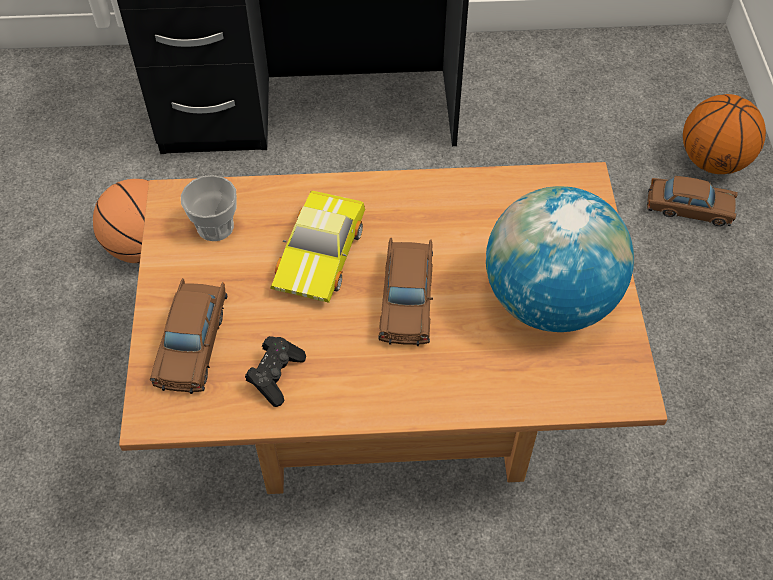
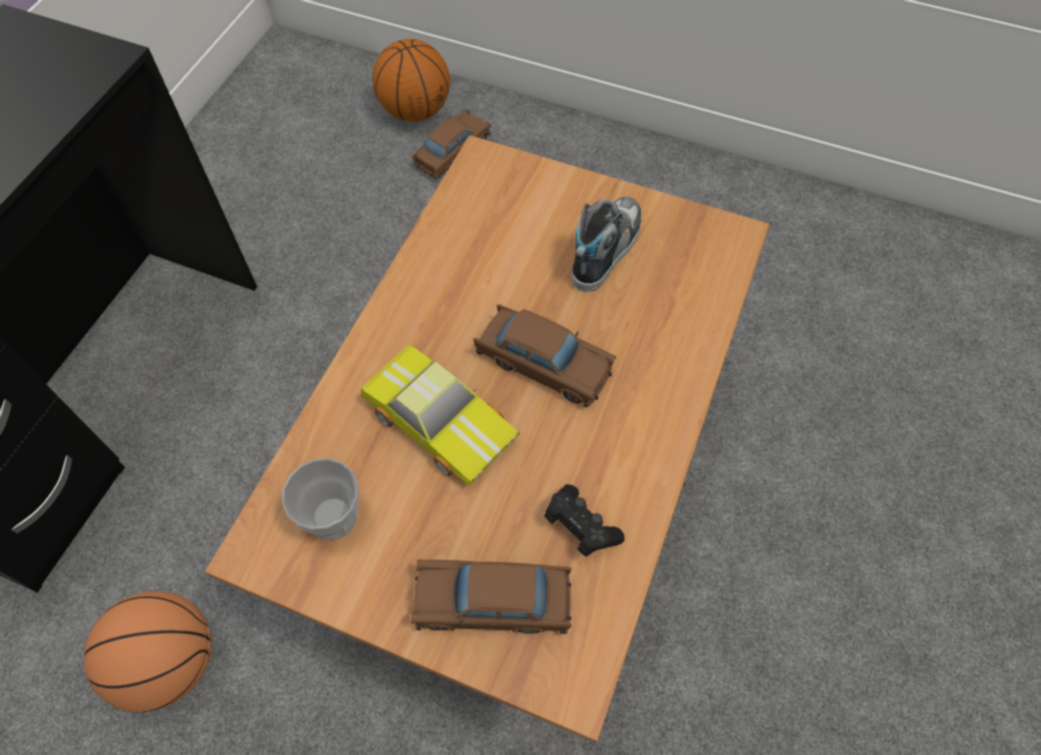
camera: 65 degrees left, 5 degrees up
(193, 343) = (492, 602): brown toy car -> brown toy car turned 150 degrees clockwise
(548, 300) = (605, 248): globe -> shoe

